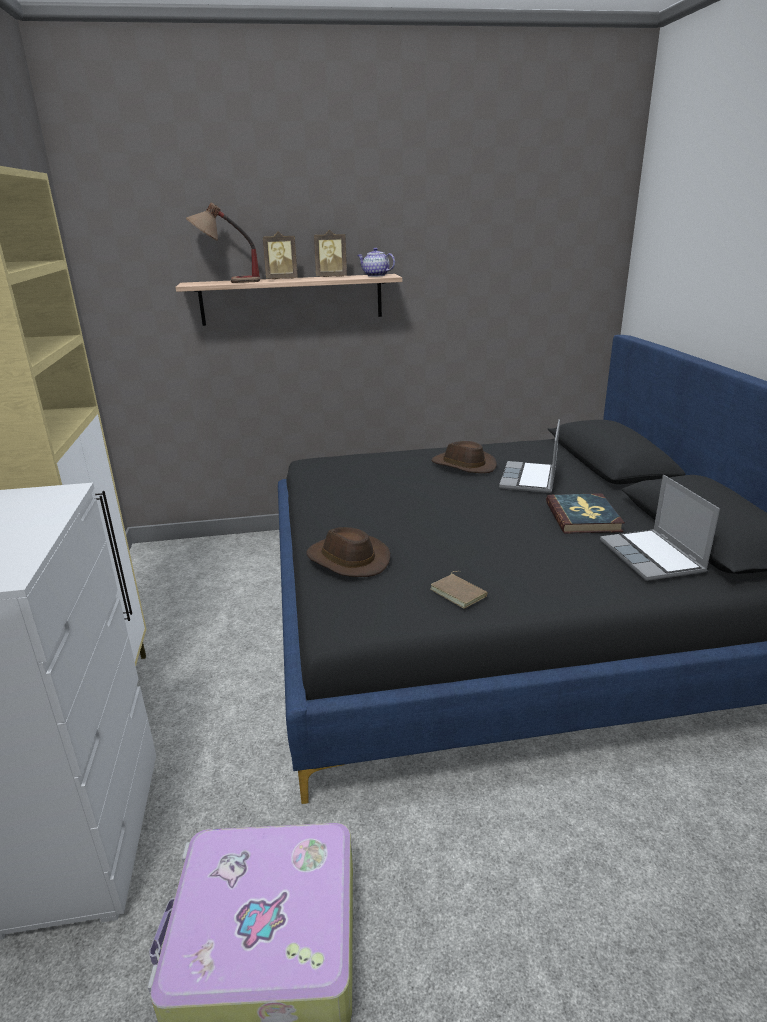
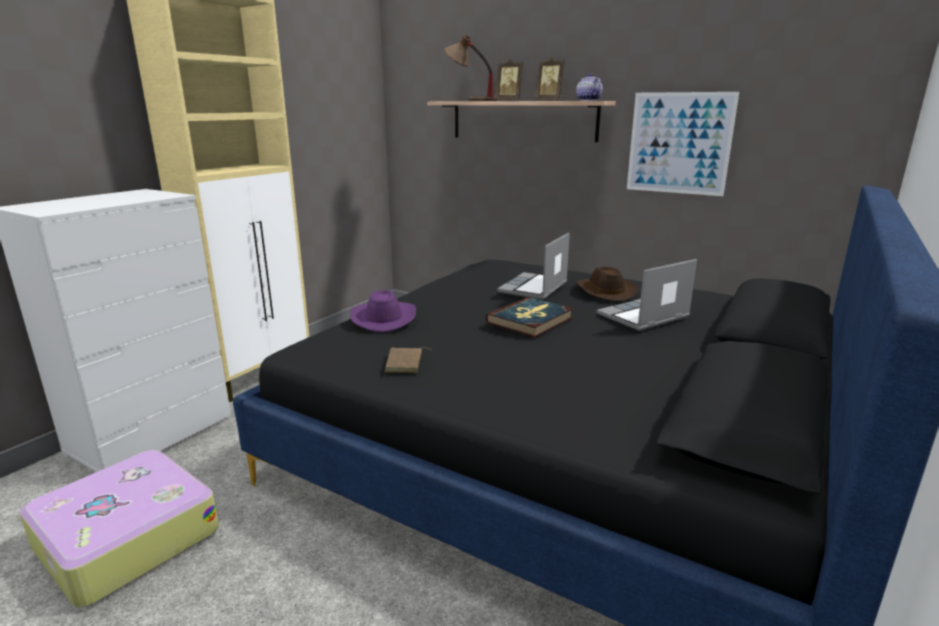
camera: 40 degrees right, 5 degrees down
(347, 560) = (383, 318): brown hat -> purple hat
(459, 311) = (679, 143): none -> picture
(583, 517) = (630, 357): book -> book (530, 320)
(653, 557) = (626, 408): laptop -> laptop (534, 288)

